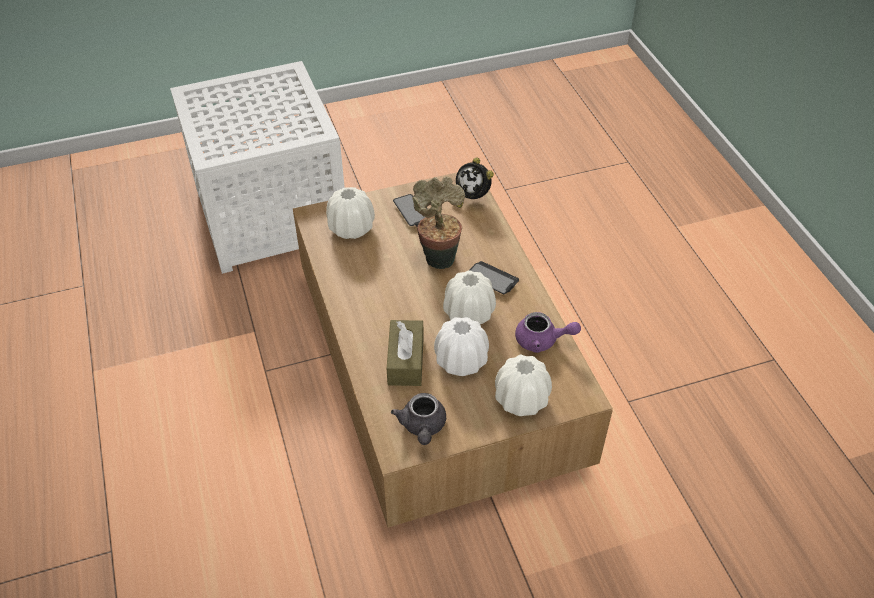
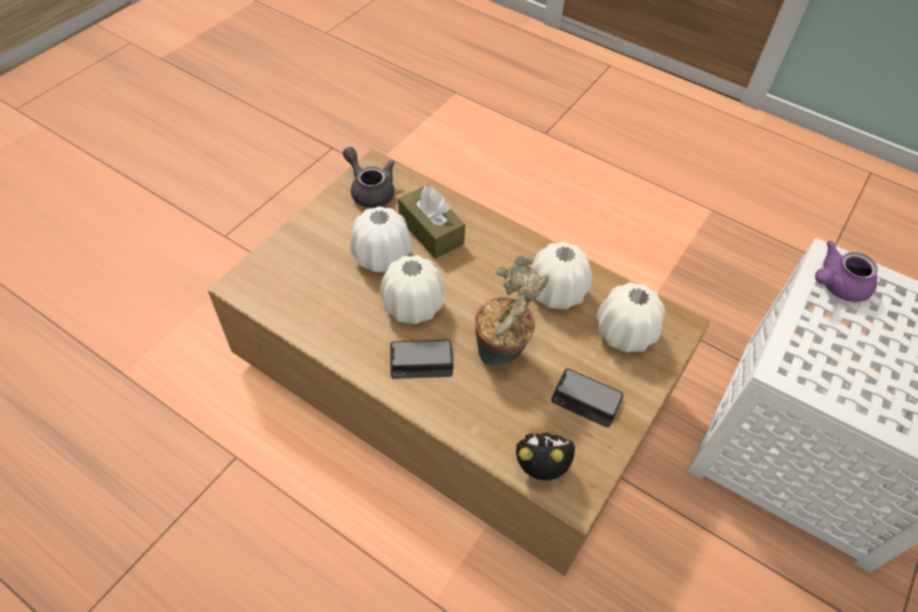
camera: 140 degrees right, 5 degrees up
(521, 400) = (300, 252): white vase -> white vase (556, 292)
(542, 341) = (317, 318): purple teapot -> purple teapot (836, 285)

